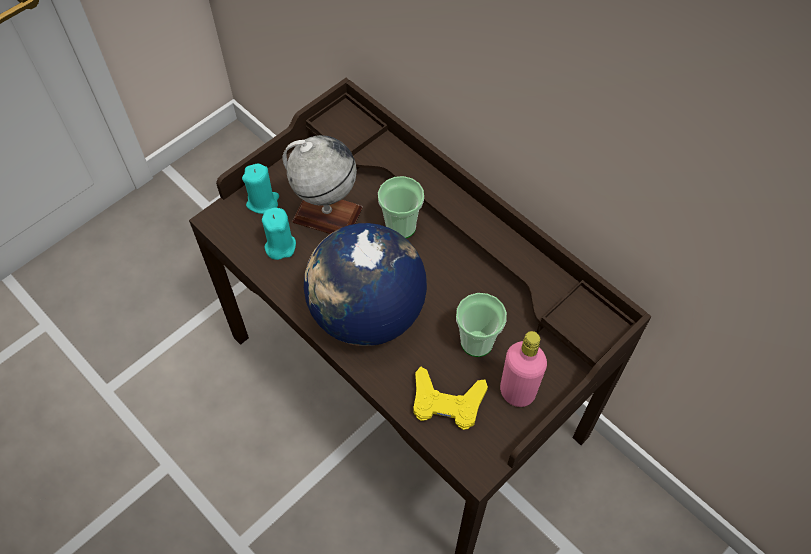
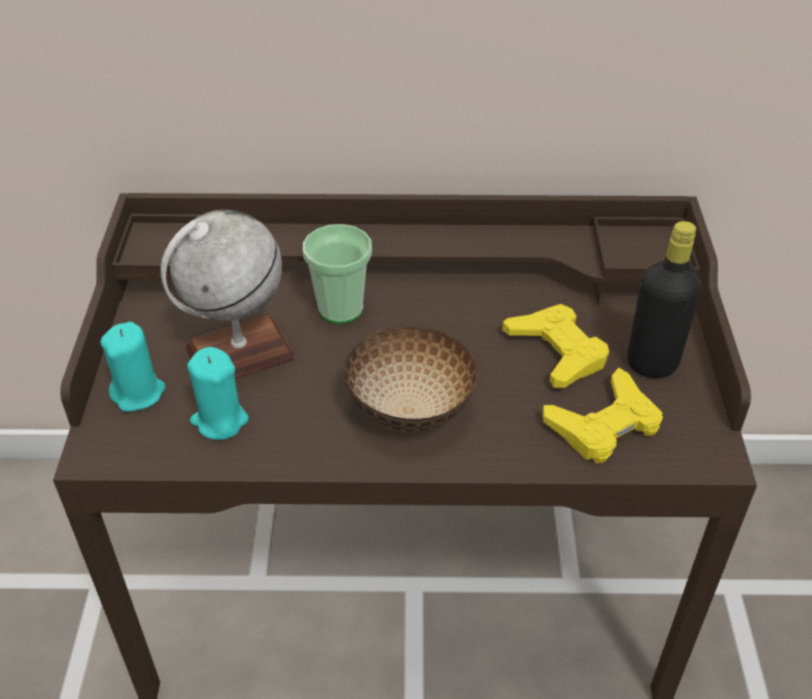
camera: 45 degrees left, 15 degrees down
(366, 314) = (412, 411): globe -> bowl
(477, 342) = (557, 351): cup -> yellow game controller
(517, 392) = (652, 363): pink bottle -> black bottle

